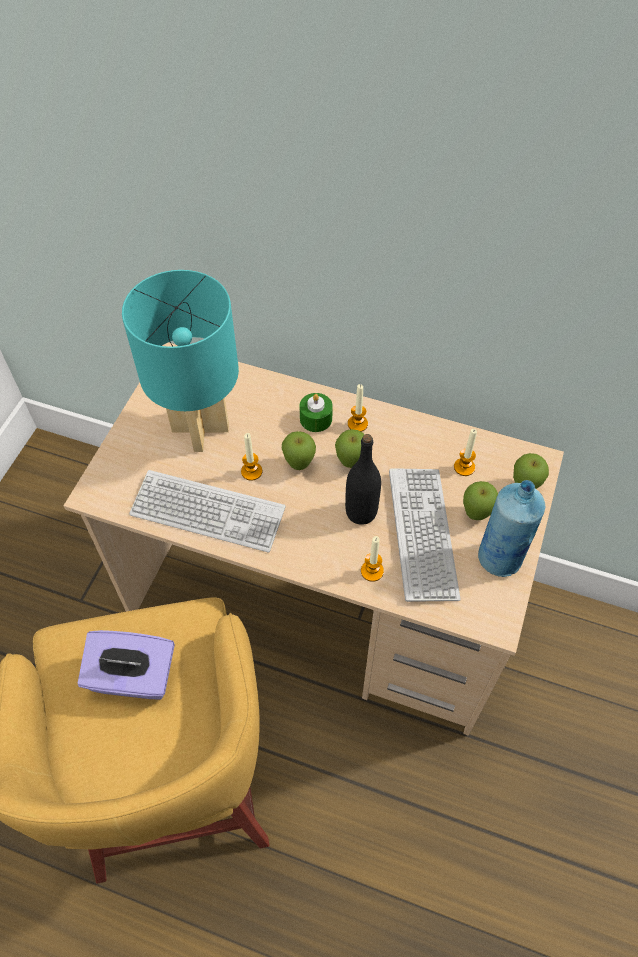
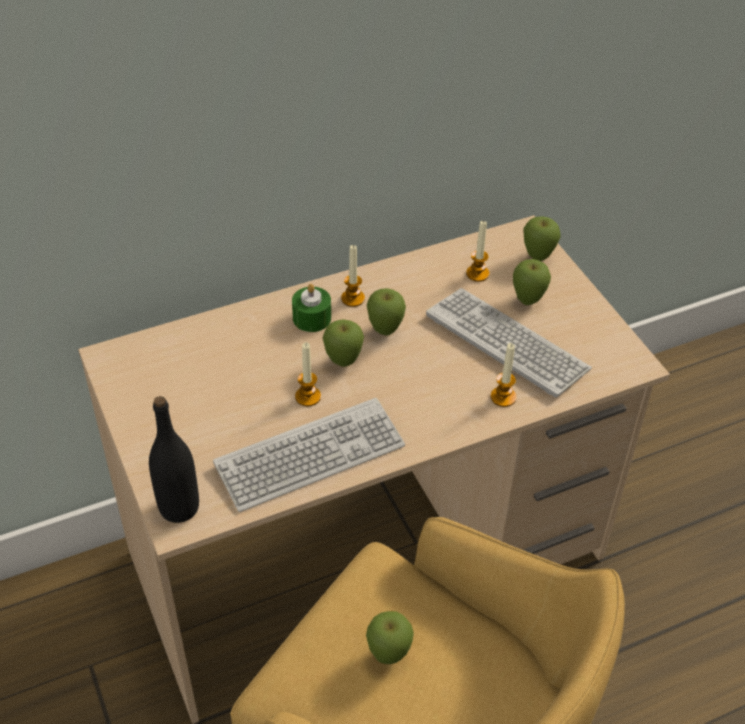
camera: 45 degrees left, 10 degrees down
(133, 677) = (388, 656): purple tissue box -> apple
(200, 428) = (212, 396): turquoise table lamp -> none
(361, 512) = (440, 361): black bottle -> black bottle (179, 508)
(499, 558) = (581, 318): blue bottle -> none

